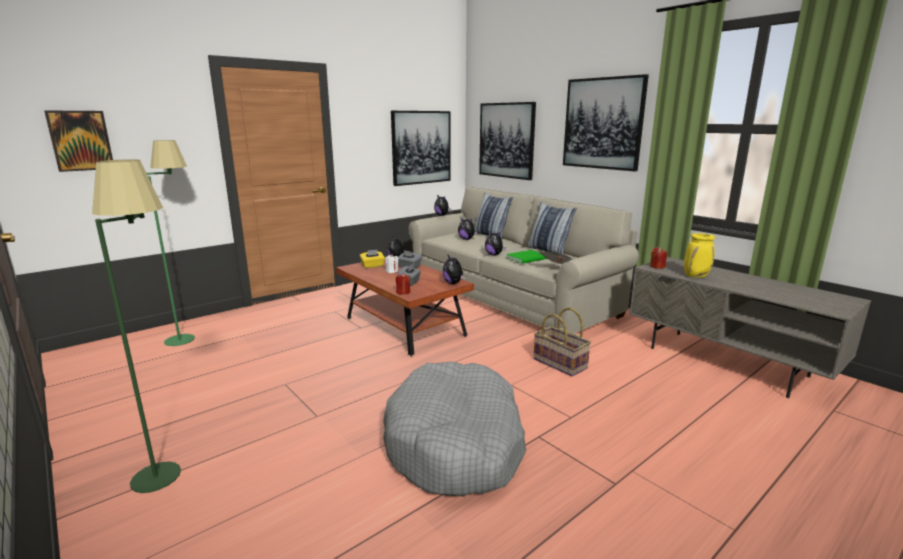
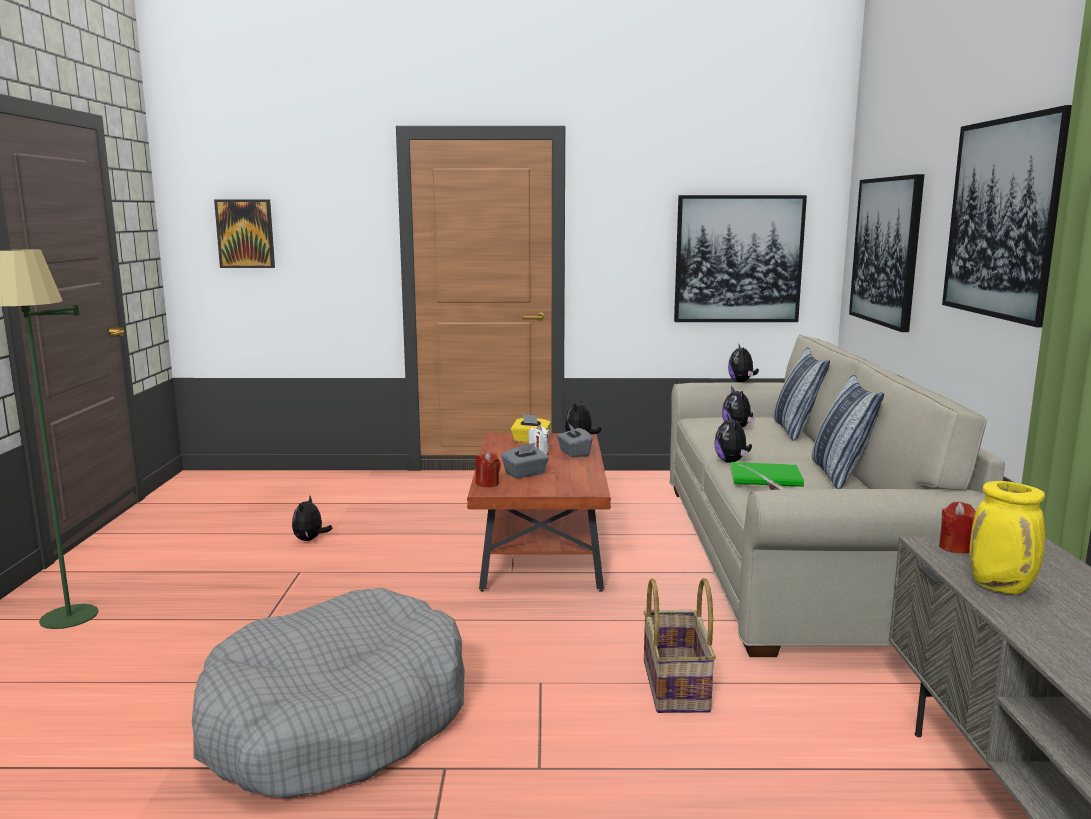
camera: 40 degrees right, 5 degrees down
(188, 334) = (310, 487): green floor lamp -> none
(453, 283) = (581, 489): plush toy -> plush toy (310, 540)

